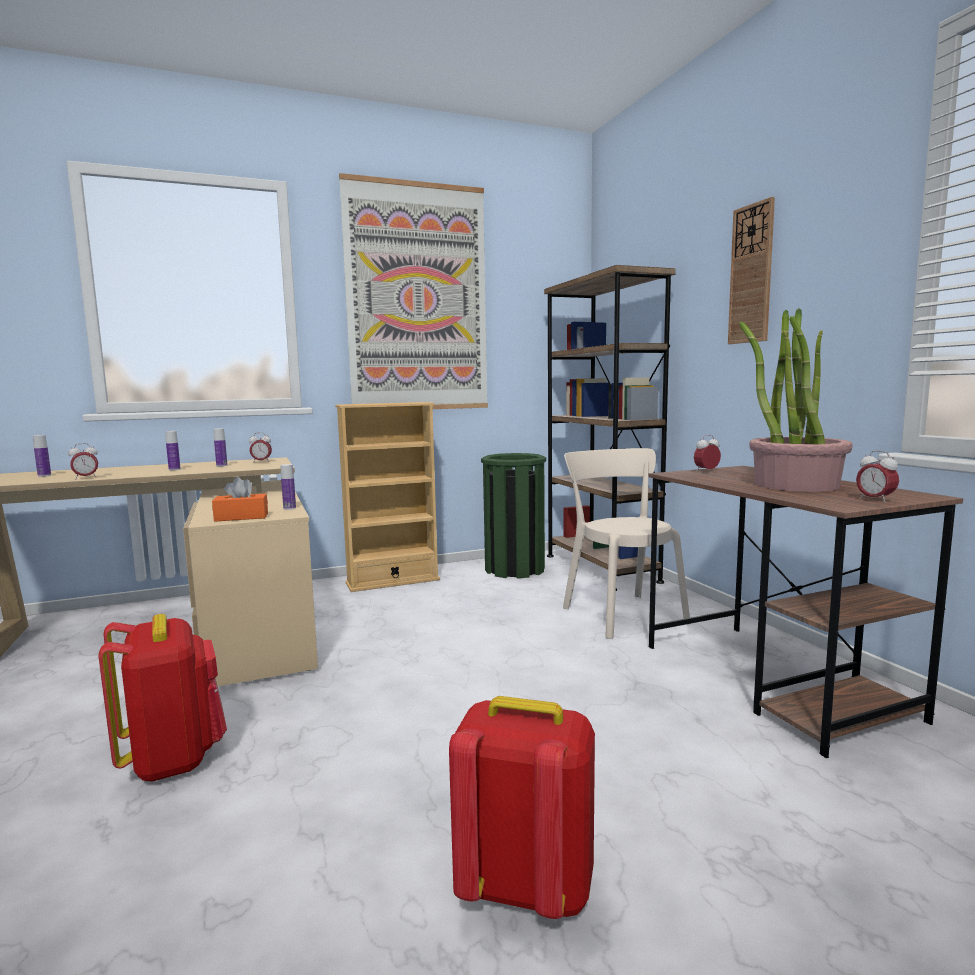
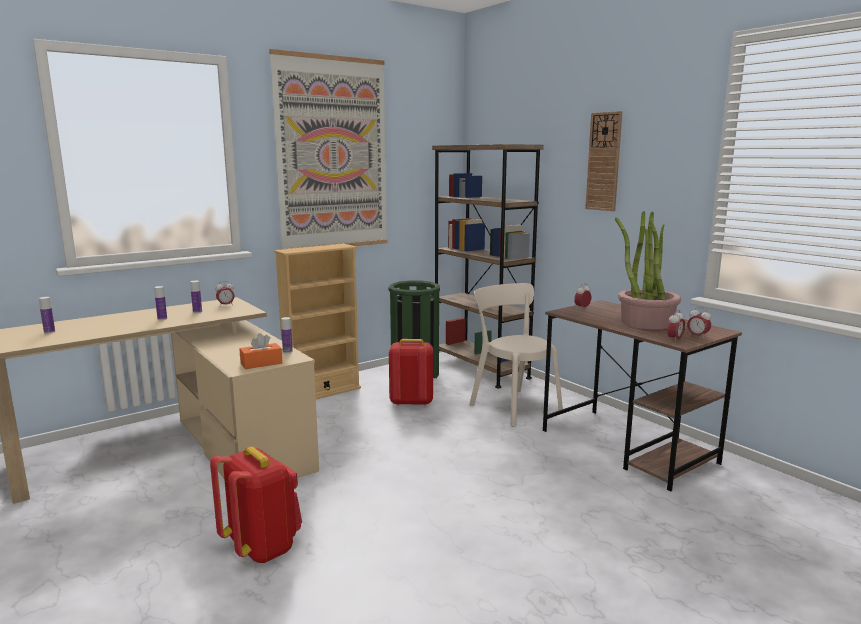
camera: 15 degrees left, 5 degrees up
(86, 478) = (99, 334): alarm clock -> alarm clock (674, 340)
(524, 886) = (538, 583): red backpack -> red backpack (411, 402)

